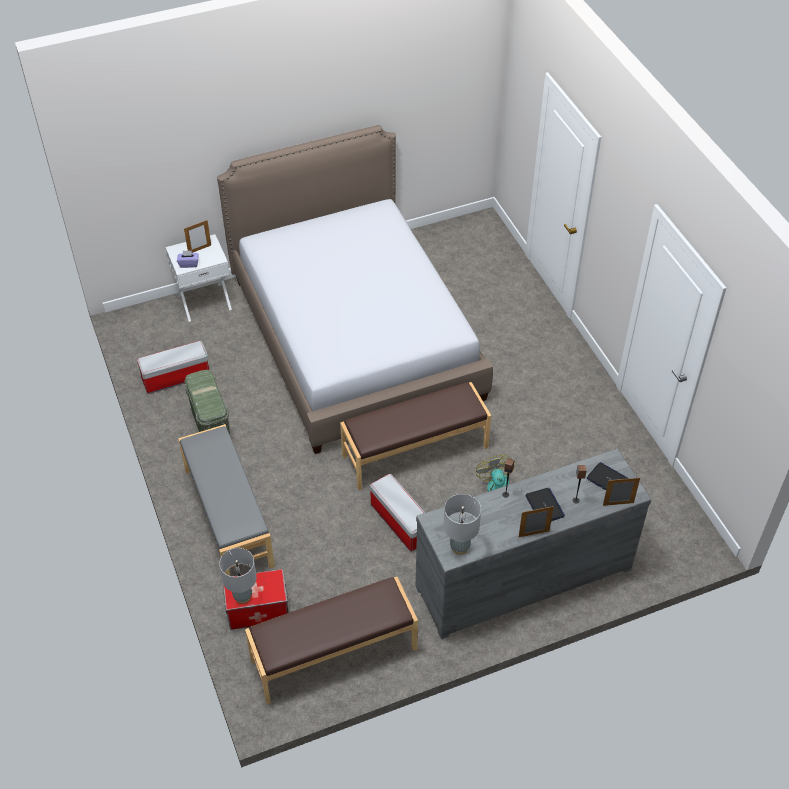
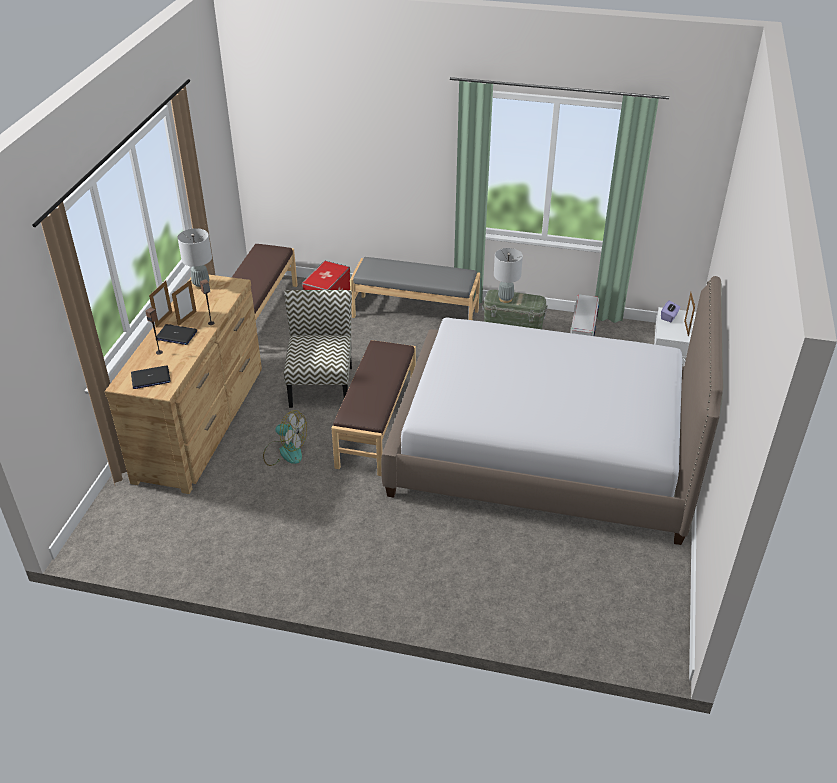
camera: 125 degrees right, 10 degrees down
(243, 596) = (326, 268): grey table lamp -> grey table lamp (505, 299)
(399, 522) = (321, 385): storage box -> chair
(522, 577) = (201, 422): grey dresser -> brown dresser
(618, 504) = (126, 371): picture frame -> picture frame (187, 318)

